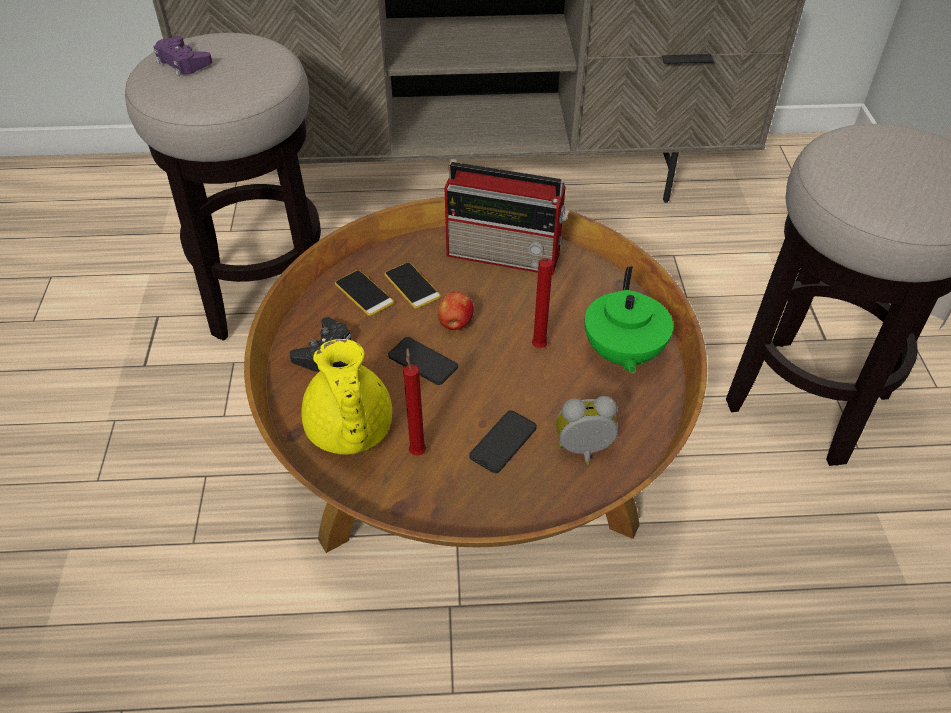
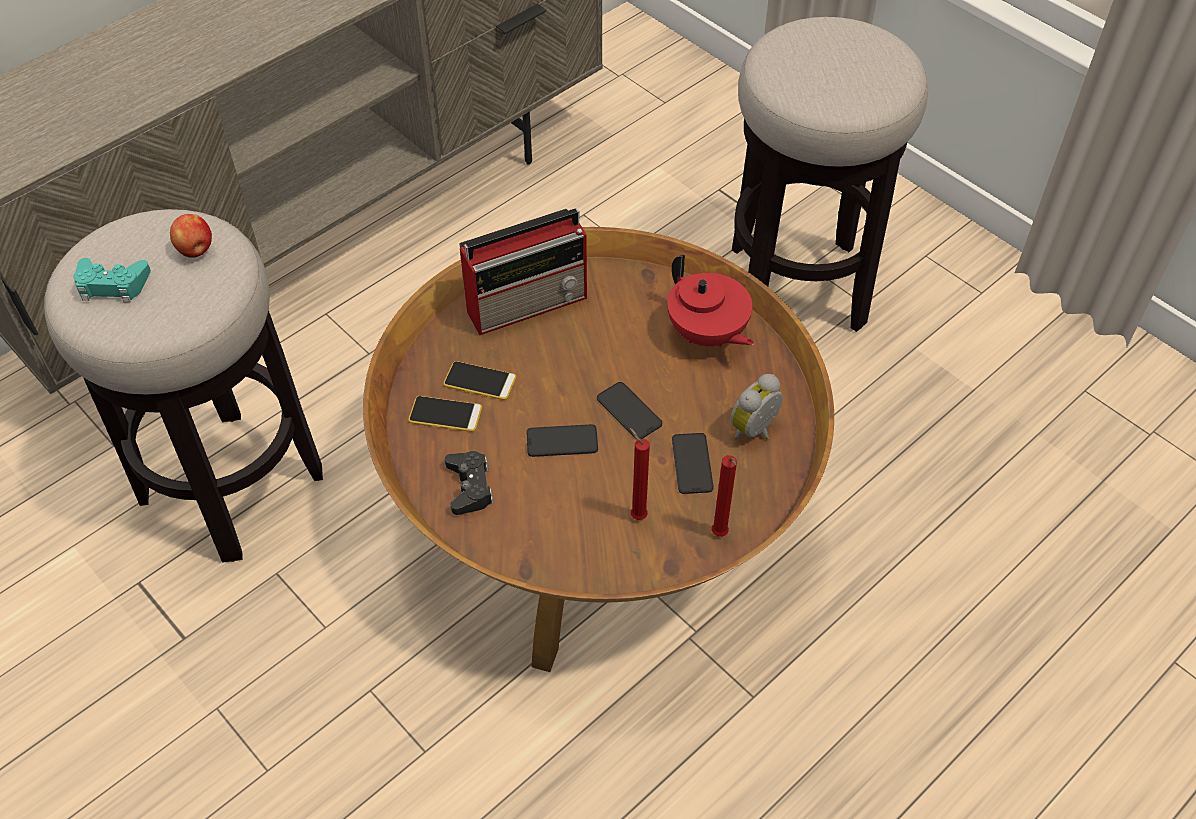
camera: 40 degrees left, 5 degrees up
(183, 62) = (112, 285): purple game controller -> turquoise game controller
(349, 431) = (568, 538): yellow teapot -> none
(455, 324) = (553, 392): apple -> apple (196, 250)
(496, 372) = (629, 411): none -> phone
(537, 348) = (640, 371): red candle -> red candle (720, 535)
(622, 354) = (707, 334): green teapot -> red teapot

